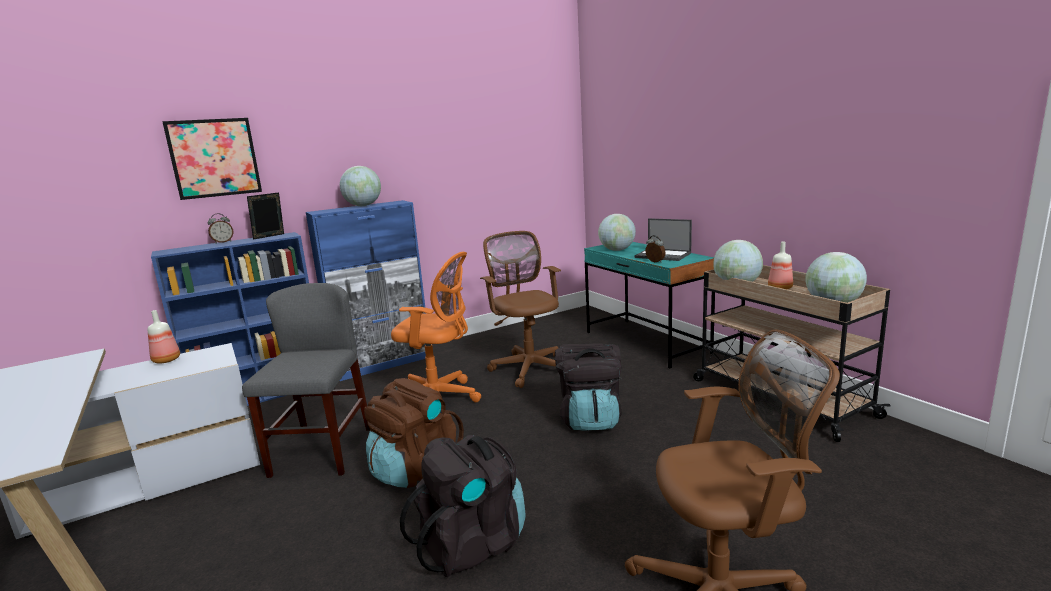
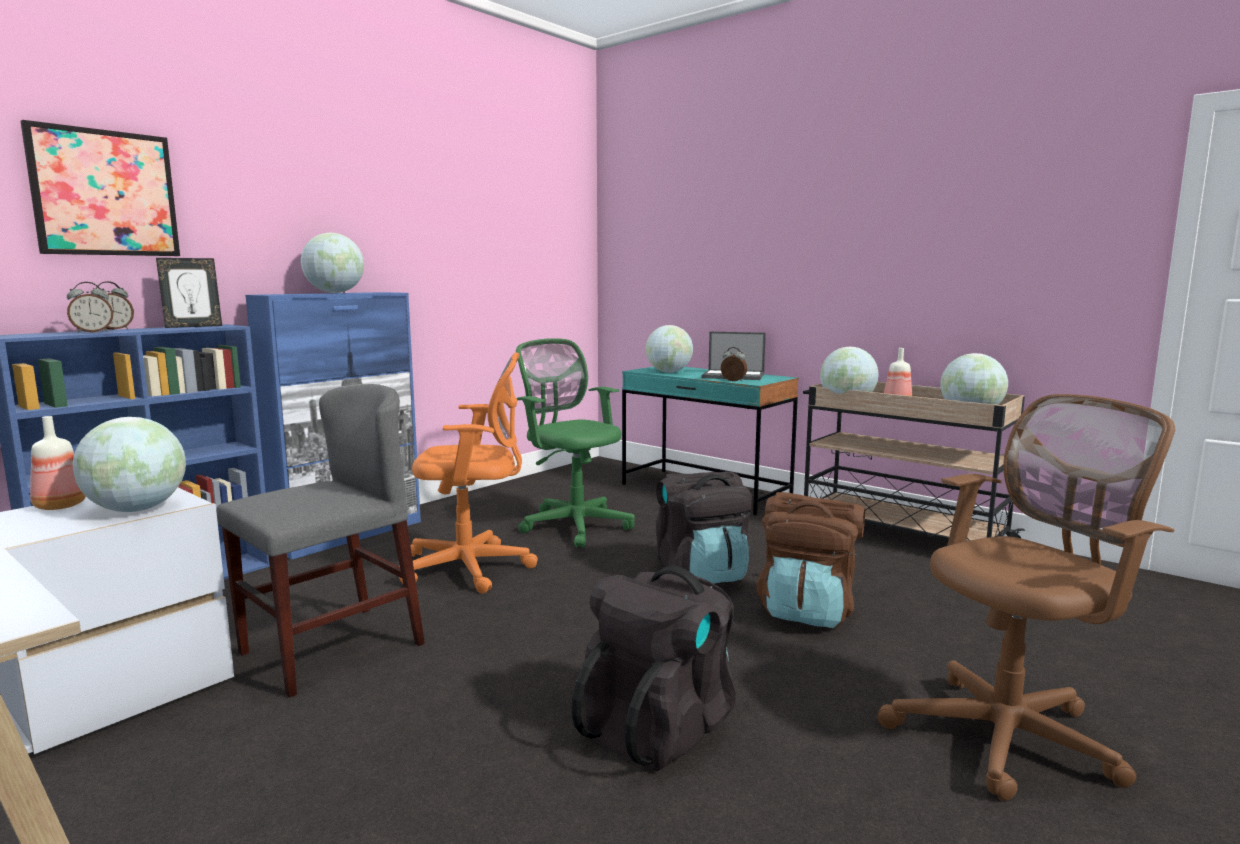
camera: 20 degrees left, 5 degrees down
(197, 366) = (136, 509): none -> globe
(206, 246) = (92, 332): none -> alarm clock
(270, 236) = (193, 326): picture frame -> picture frame turned 150 degrees counterclockwise
(322, 451) = (332, 648): grey chair -> grey chair turned 60 degrees clockwise
(415, 468) = (503, 652): brown backpack -> brown backpack (808, 611)
(528, 367) = (573, 524): brown office chair -> green office chair

